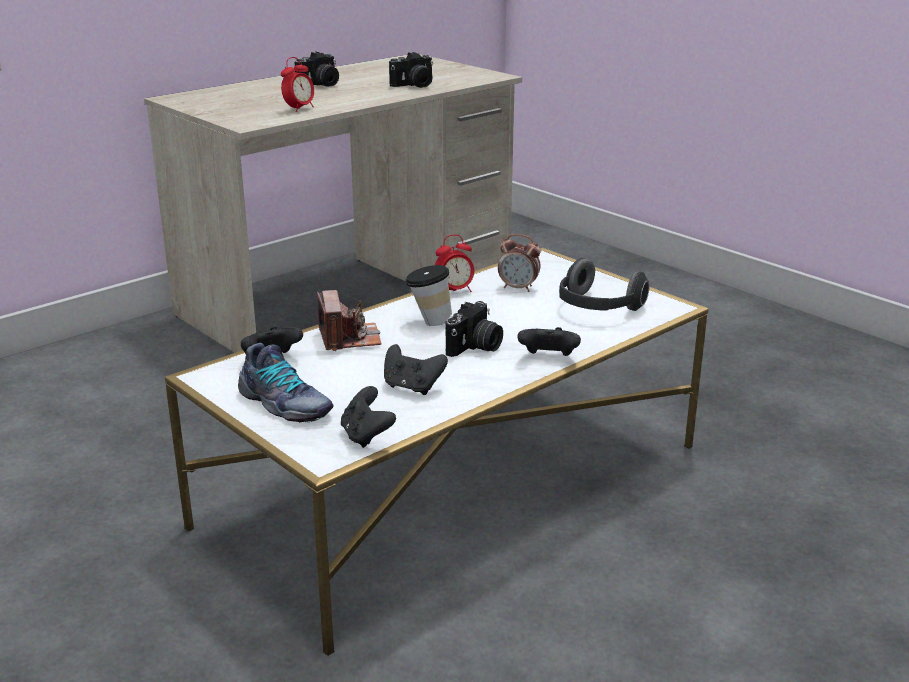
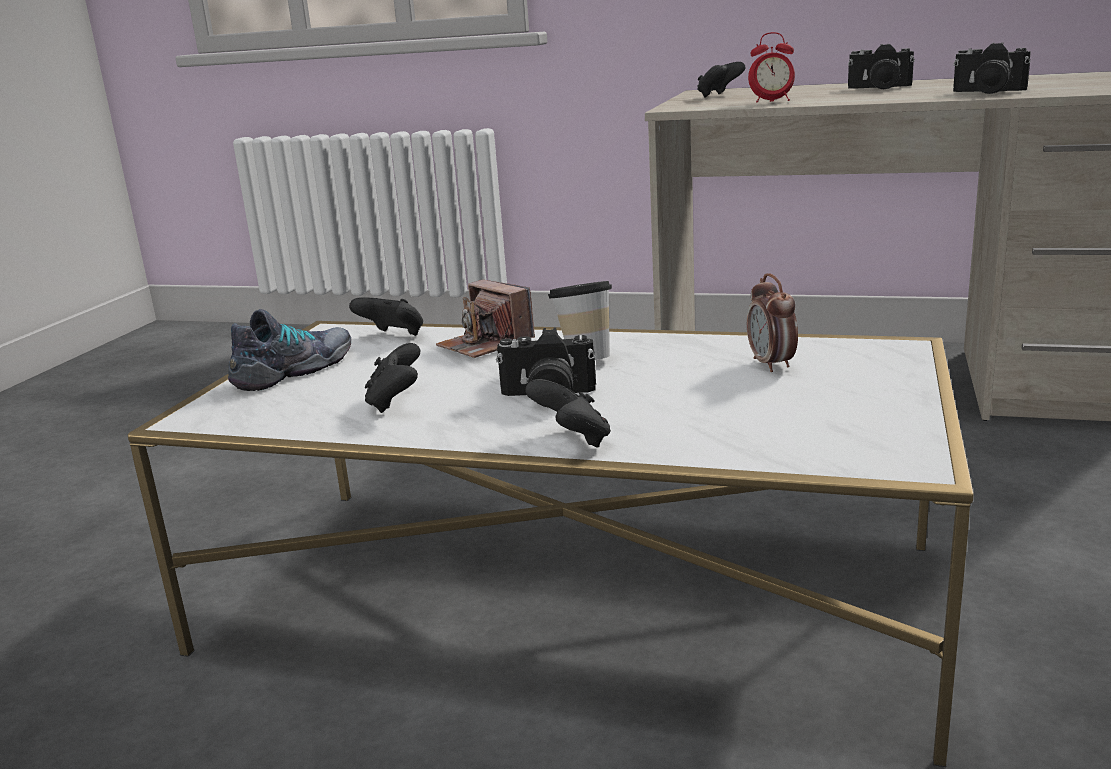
camera: 60 degrees right, 5 degrees down
(284, 405) = (296, 370): shoe -> shoe turned 150 degrees counterclockwise
(349, 338) = (485, 344): camera -> camera turned 90 degrees clockwise
(366, 436) = (251, 419): black game controller -> black game controller (719, 96)
(455, 291) = (694, 343): alarm clock -> none
(597, 308) = (797, 420): headphones -> none

